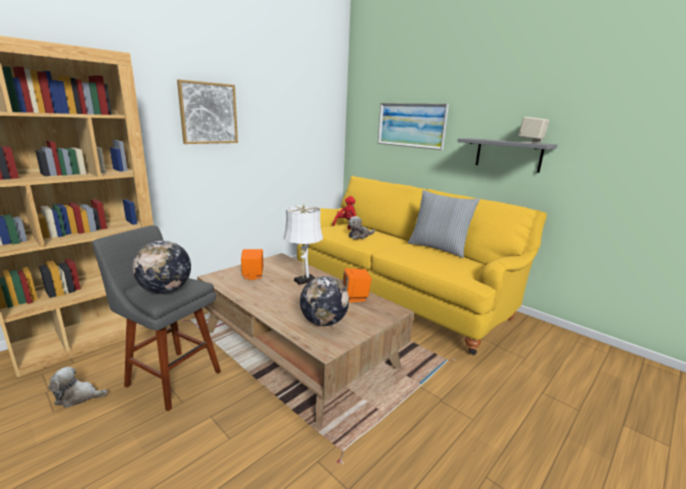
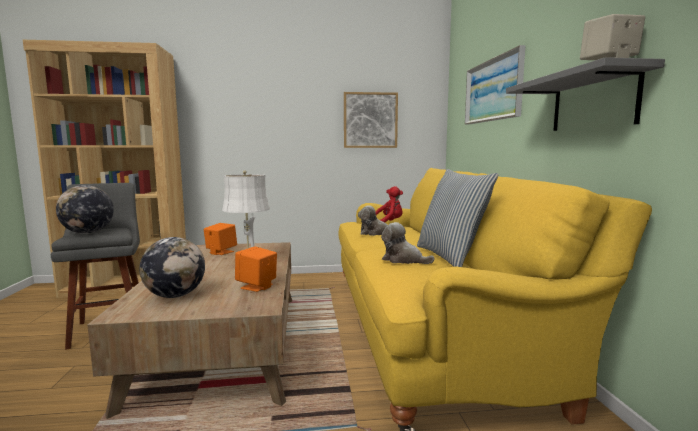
camera: 40 degrees right, 10 degrees down
(78, 397) = (52, 319): plush toy -> plush toy (403, 260)
(208, 113) = (259, 98): picture -> picture (370, 120)

